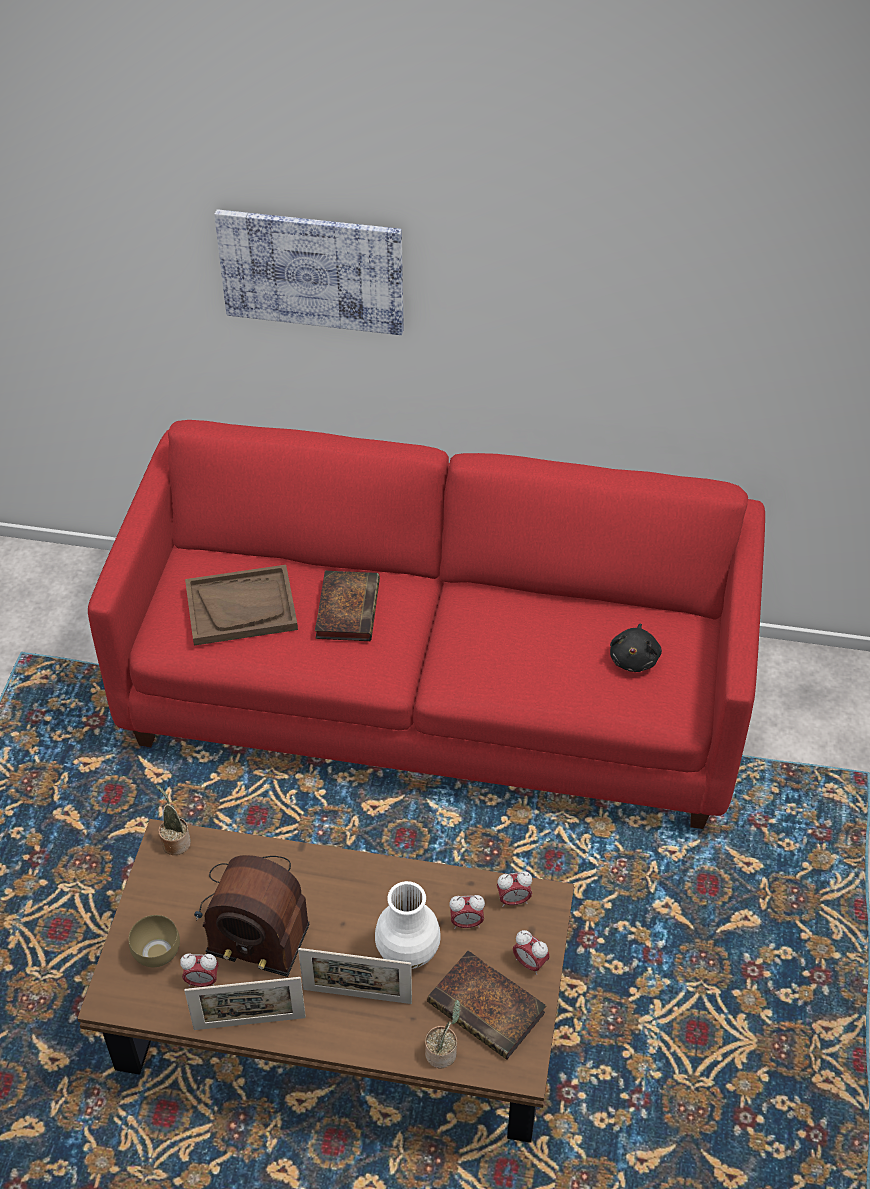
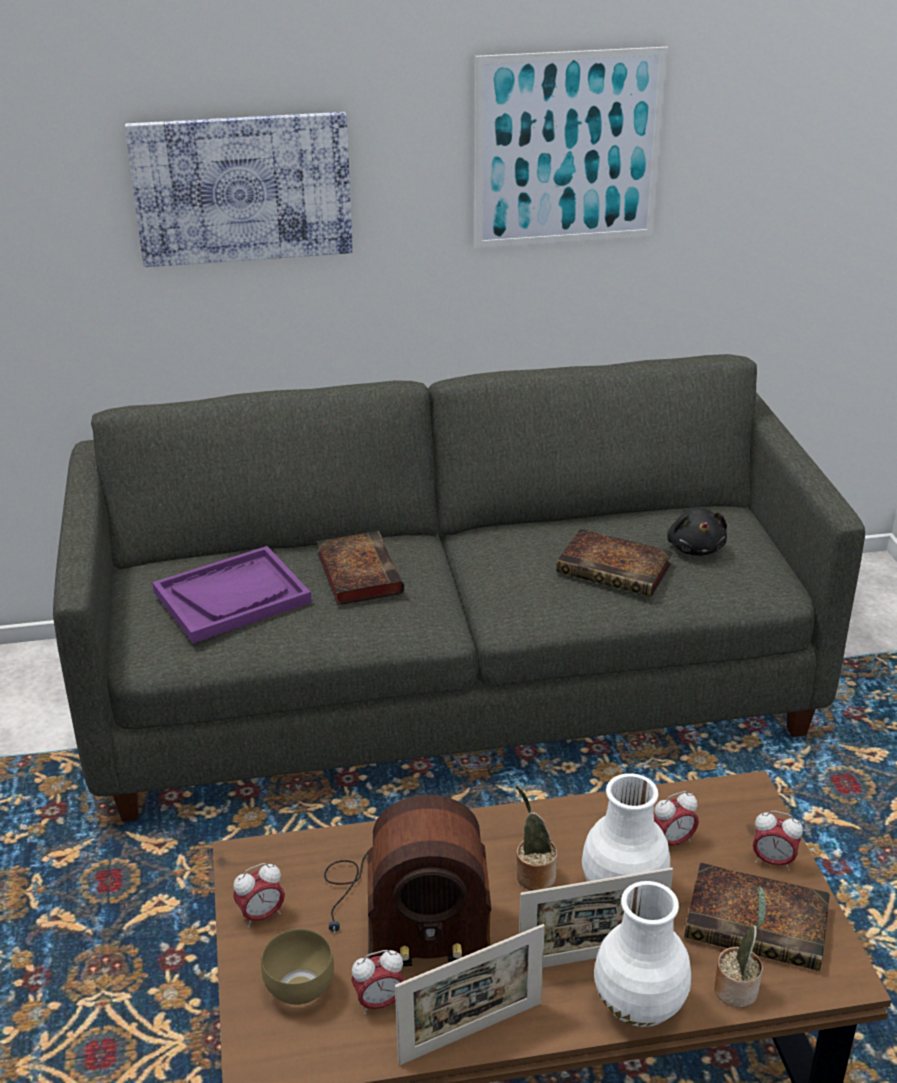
camera: 20 degrees left, 15 degrees down
(175, 841) = (259, 857): potted plant -> potted plant (533, 875)
(241, 607) = (232, 597): brown tray -> purple tray
(369, 1043) = (640, 1006): none -> white vase
(436, 694) = (451, 687): red sofa -> grey sofa
(513, 900) = (710, 804): alarm clock -> alarm clock (261, 915)
(554, 663) = (617, 569): none -> book
(602, 287) = (568, 149): none -> picture

